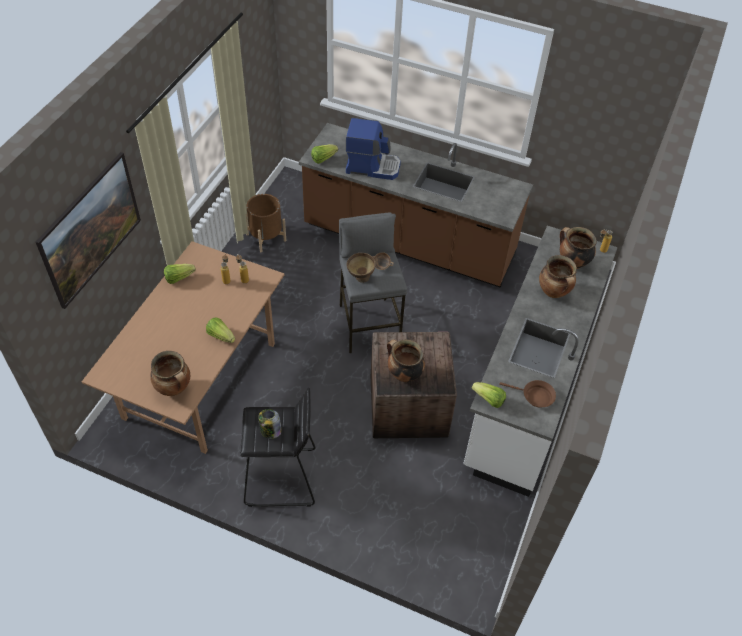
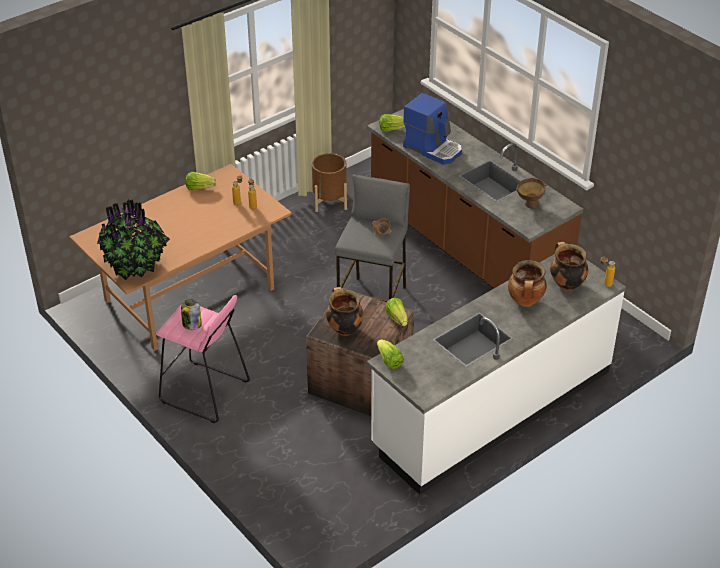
camera: 30 degrees right, 10 degrees down
(96, 246) = (122, 122): picture -> none
(174, 388) = (136, 265): cooking pot -> potted plant
(221, 336) = (201, 241): lettuce -> lettuce (397, 318)
(281, 477) = (205, 392): black stool -> pink stool
(360, 278) = (353, 236): brown bowl -> brown bowl (528, 204)
(535, 396) = (434, 373): brown frying pan -> none

